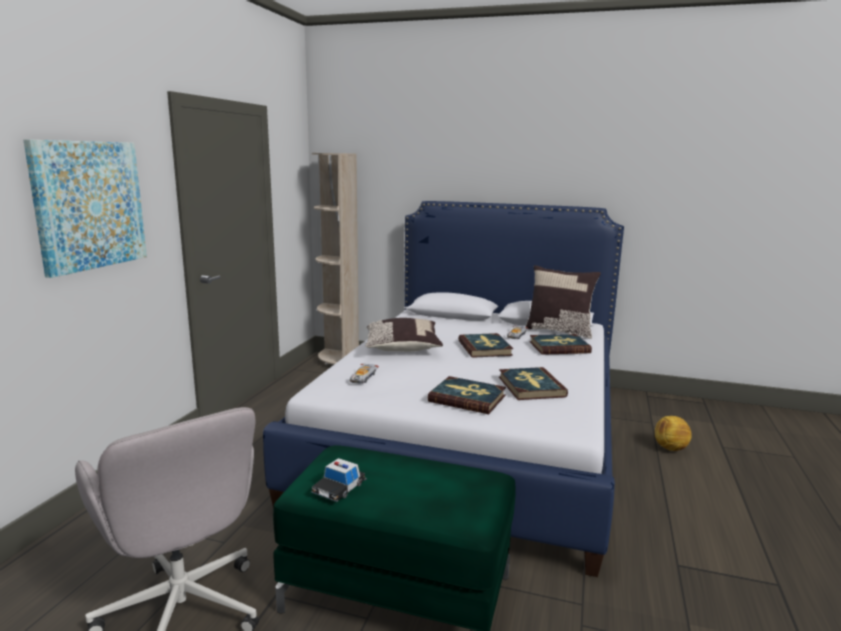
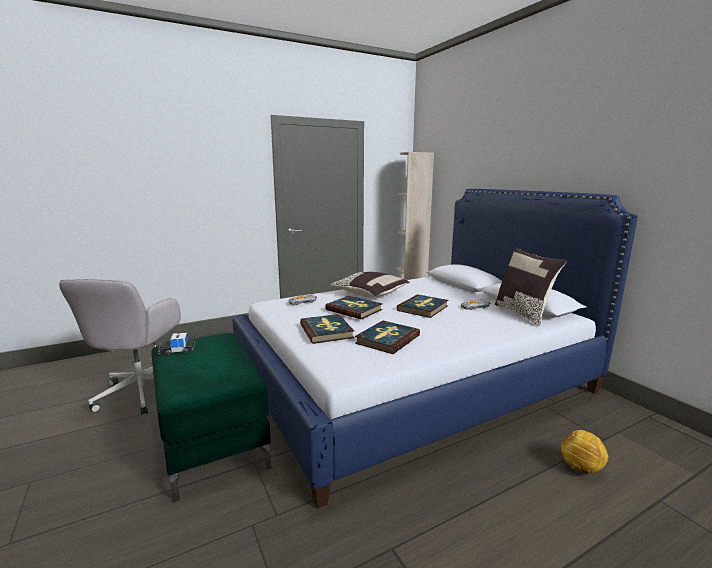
camera: 45 degrees right, 0 degrees up
(89, 205) = (204, 179): picture -> none
(559, 347) = (488, 323): book -> book (354, 310)

